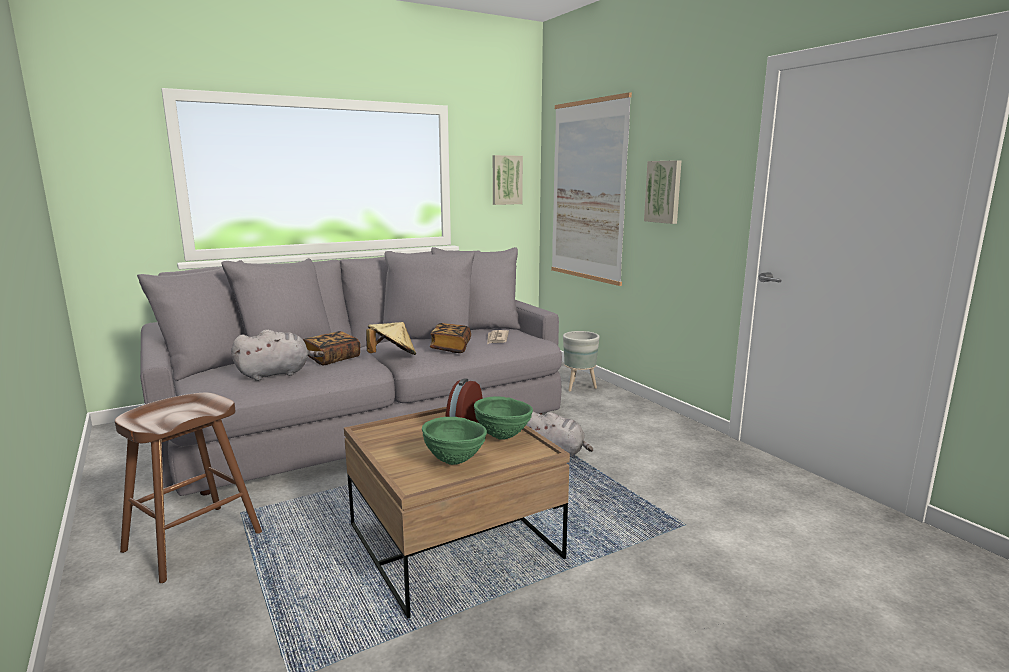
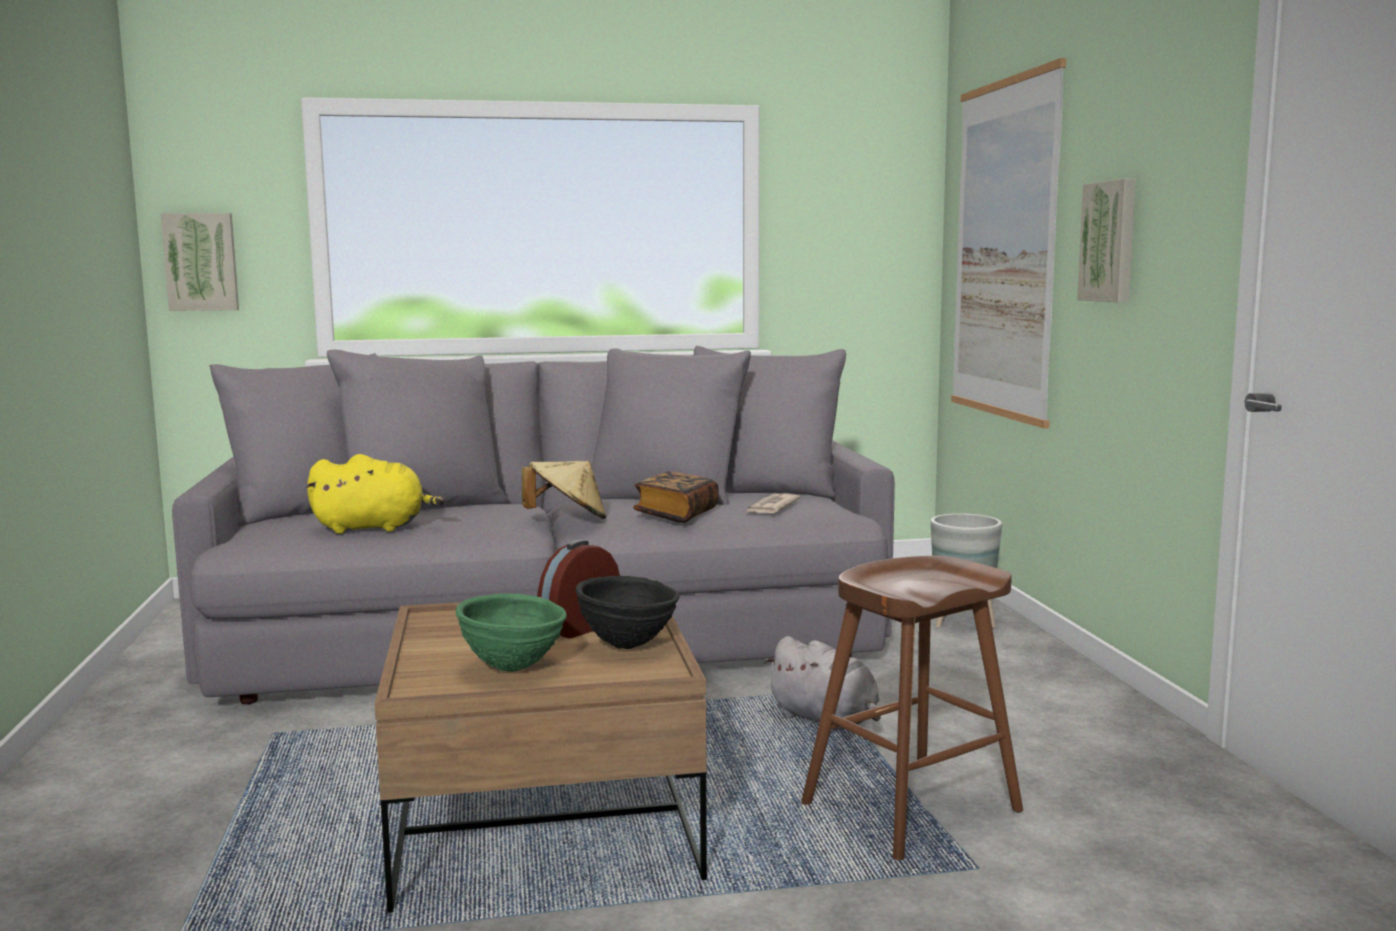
camera: 20 degrees right, 5 degrees down
(192, 542) = (185, 760): brown stool -> brown stool (910, 808)
(277, 374) = (374, 528): grey plush toy -> yellow plush toy
(332, 358) = (475, 515): book -> none
(503, 437) = (628, 646): green bowl -> black bowl
(506, 180) = (871, 234): picture -> picture (201, 262)

